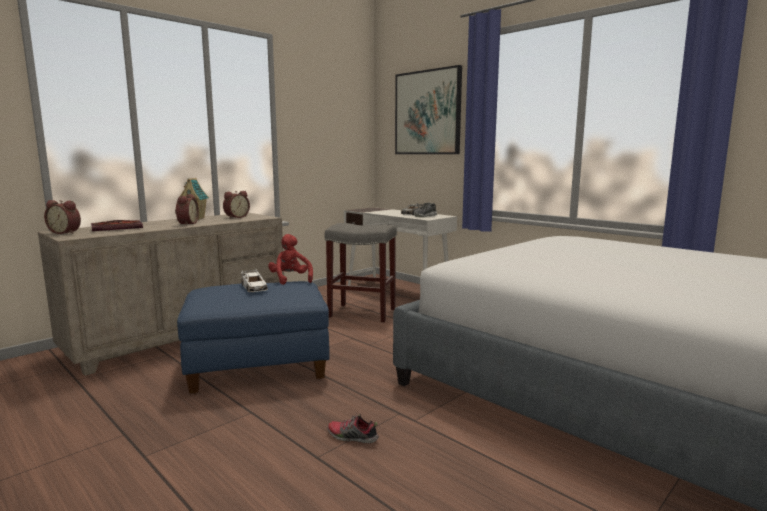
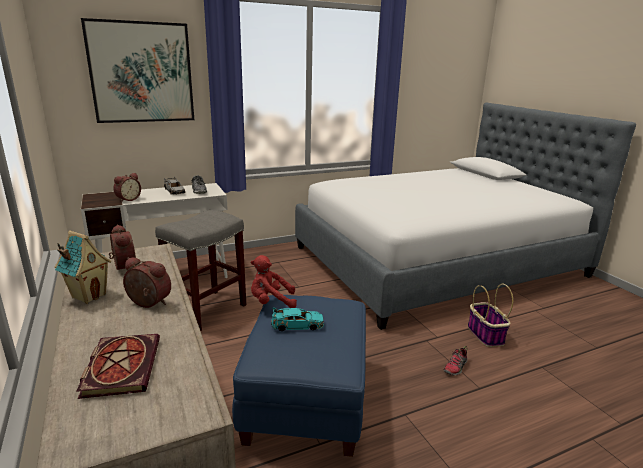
camera: 70 degrees left, 10 degrees up
(66, 232) = (118, 427): alarm clock -> alarm clock (128, 199)
(254, 287) = (297, 325): white toy car -> turquoise toy car
(457, 458) = (484, 334): none -> basket

